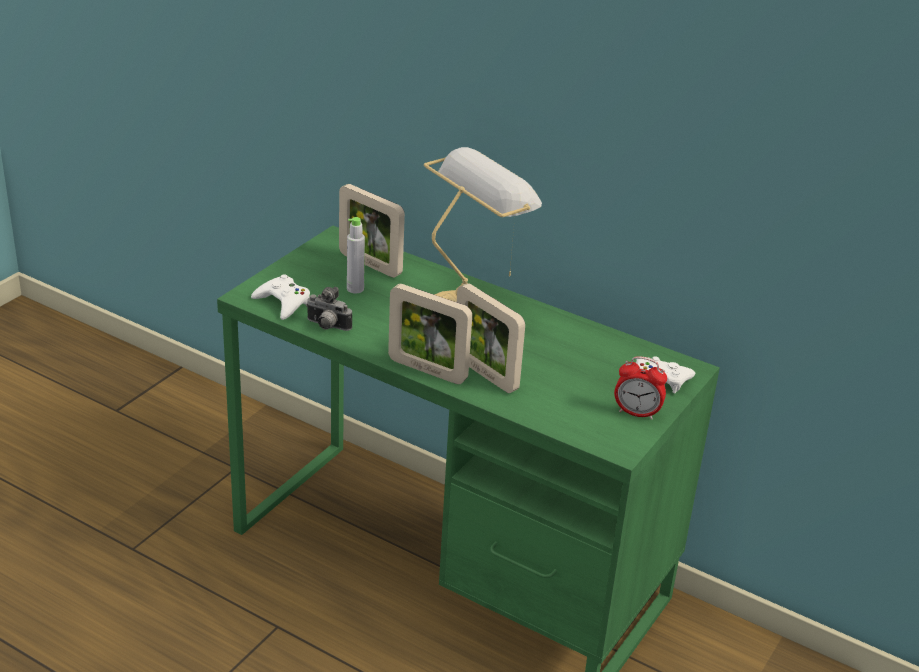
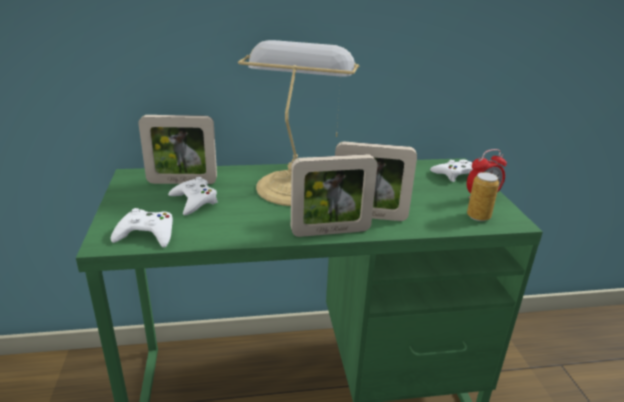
camera: 40 degrees left, 5 degrees down
(327, 327) = (210, 236): camera -> none
(355, 289) = (194, 201): grey bottle -> white game controller
(592, 426) = (478, 216): none -> can

